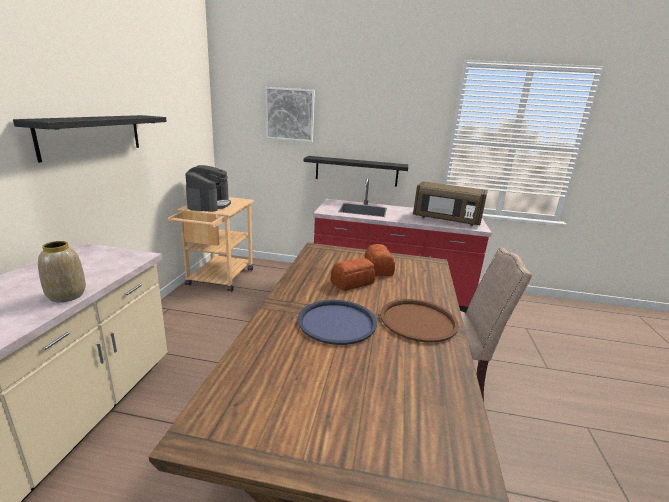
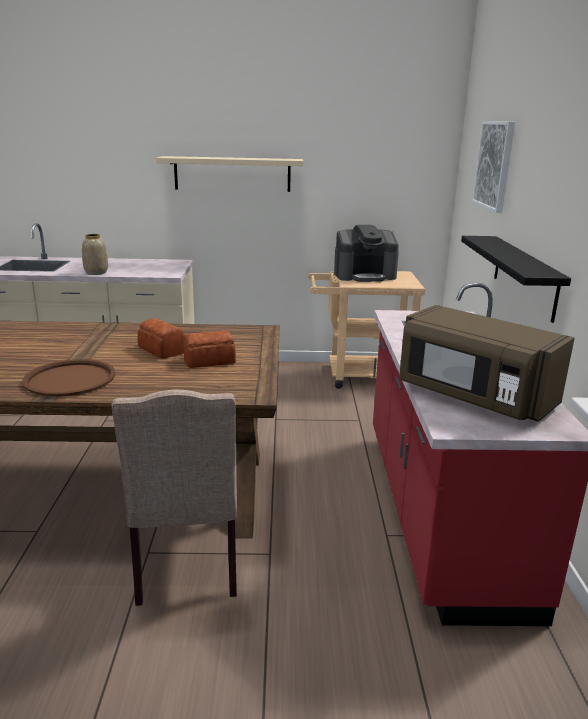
camera: 80 degrees right, 0 degrees up
(92, 135) = (232, 174): black shelf -> beige shelf
(337, 322) = (71, 347): blue tray -> none
(446, 220) = (473, 396): brown microwave -> brown microwave turned 60 degrees counterclockwise

